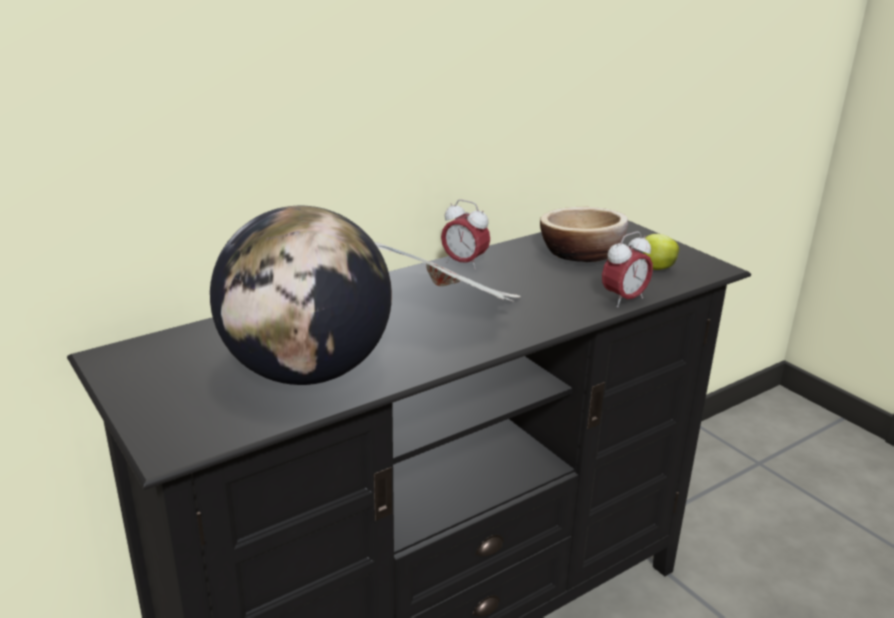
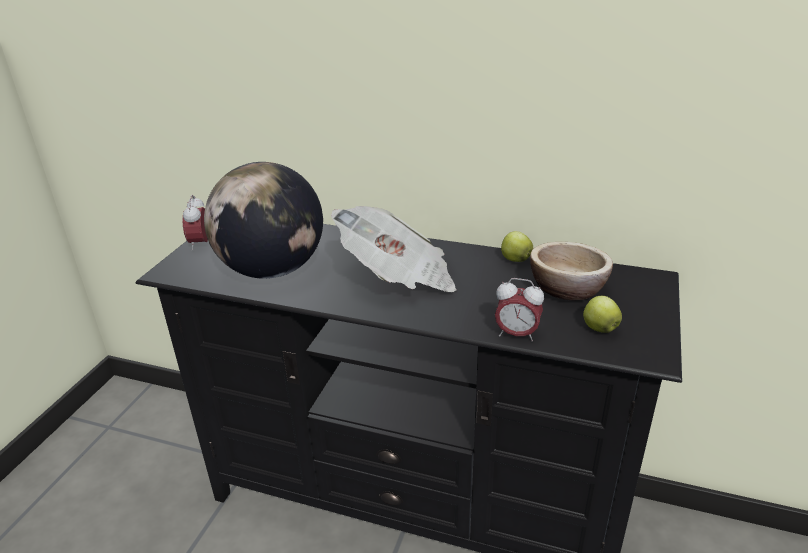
camera: 55 degrees right, 5 degrees up
(464, 263) = (475, 254): alarm clock -> alarm clock (200, 244)
(501, 253) = (515, 259): none -> apple

